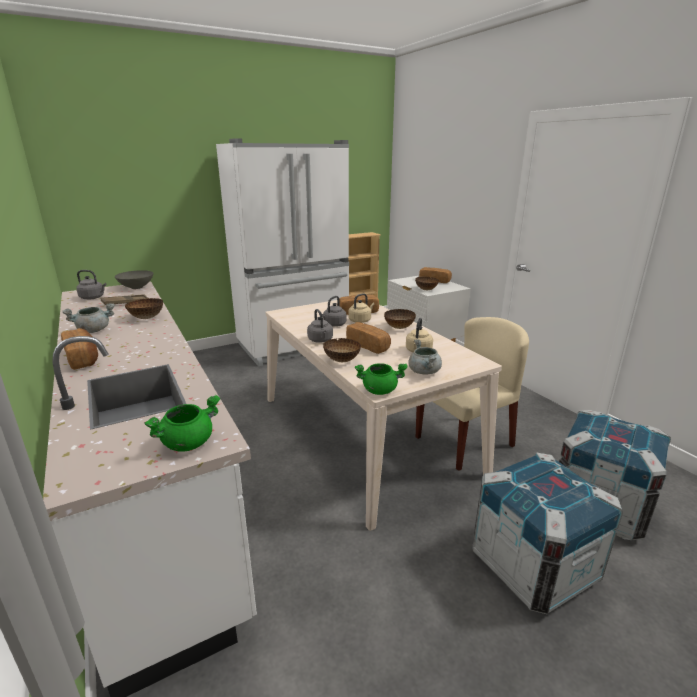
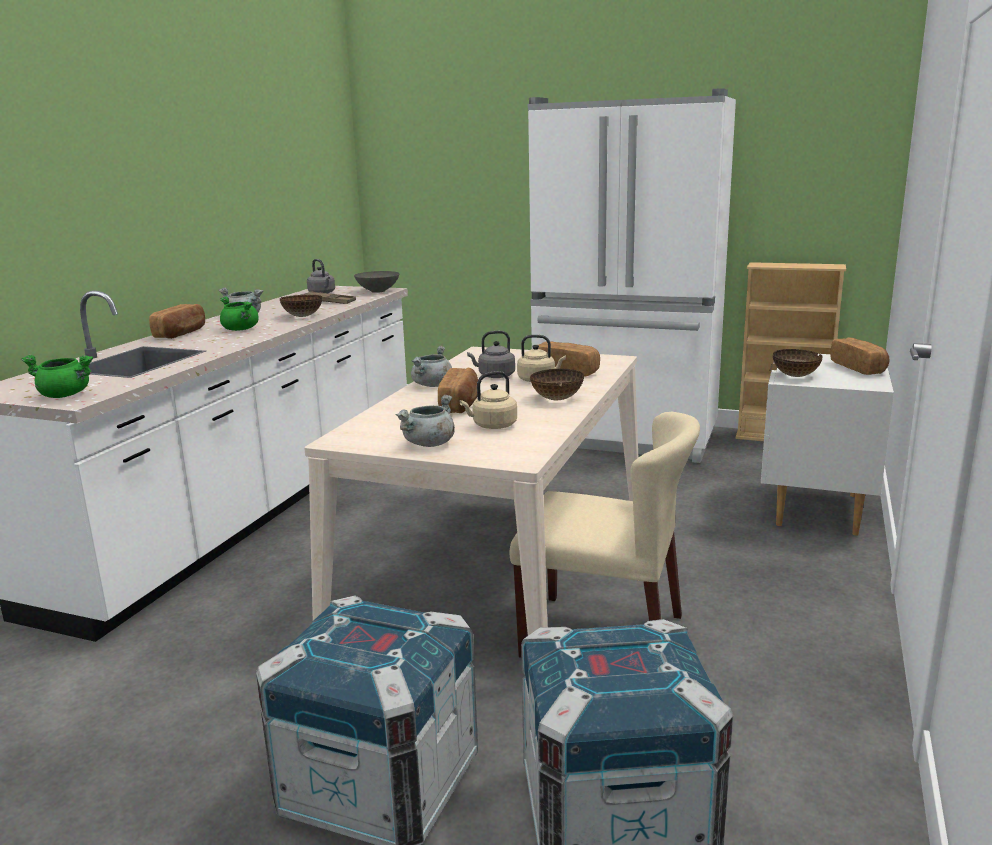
camera: 50 degrees right, 5 degrees down
(320, 340) = (432, 385): grey kettle -> grey cooking pot
(342, 360) = (392, 407): bowl -> none
(380, 390) = (338, 441): green cooking pot -> green cooking pot (241, 329)

